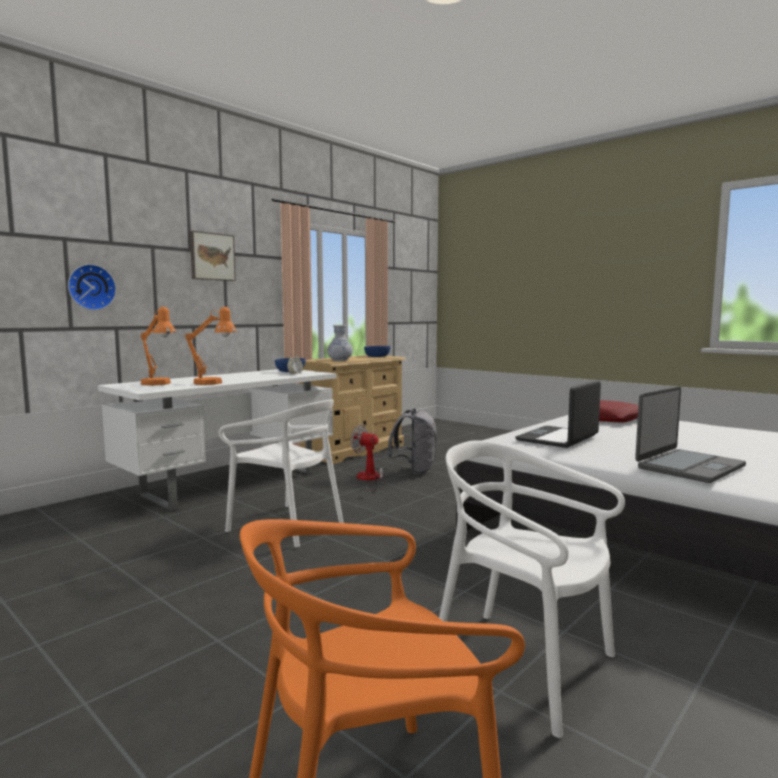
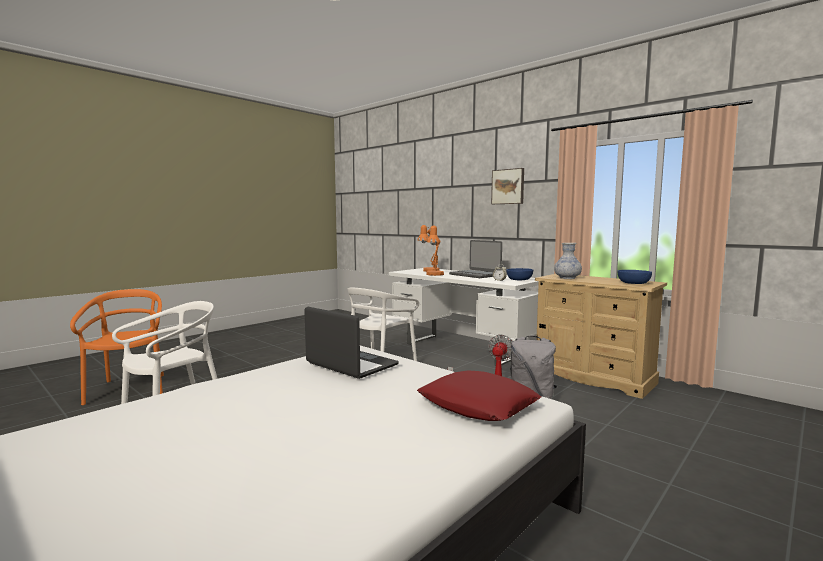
camera: 90 degrees right, 0 degrees up
(91, 287) = (440, 213): wall clock -> none
(688, 467) = (210, 395): laptop -> laptop (475, 275)

